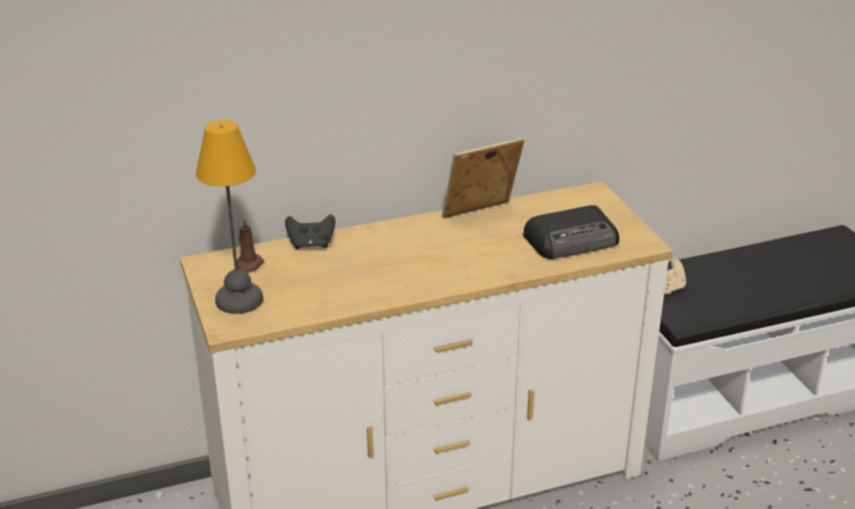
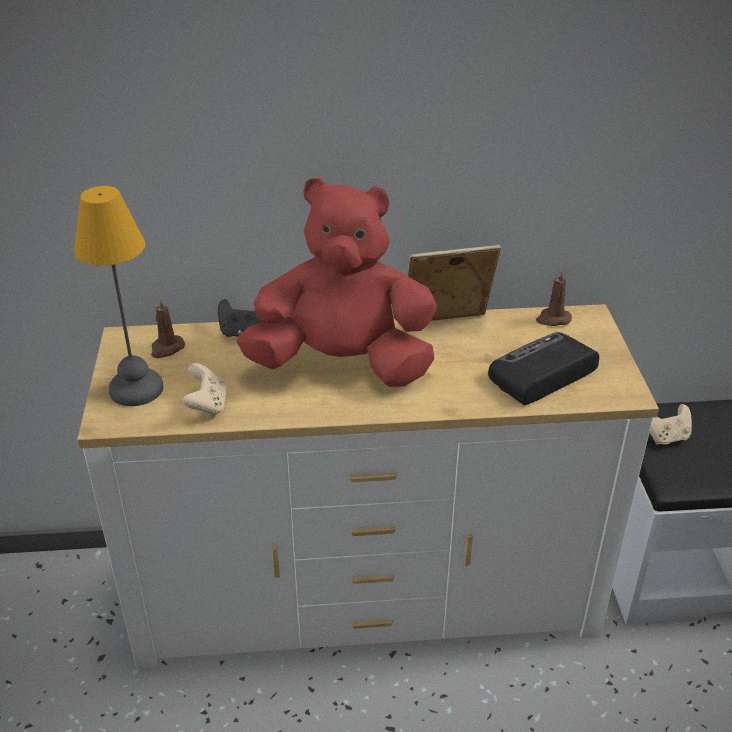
camera: 15 degrees right, 5 degrees up
(309, 303) = (207, 406): none -> beige game controller
(408, 256) = (343, 365): none -> red plush toy
(565, 198) = (553, 319): none -> brown candle
(573, 240) = (541, 375): radio -> radio turned 150 degrees clockwise

